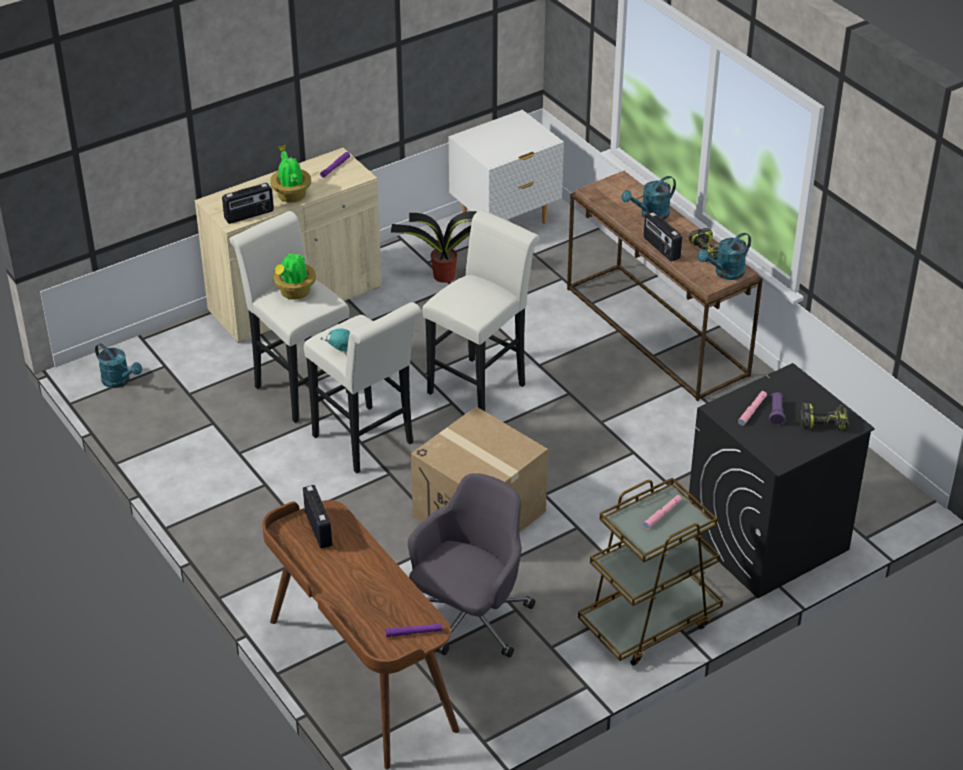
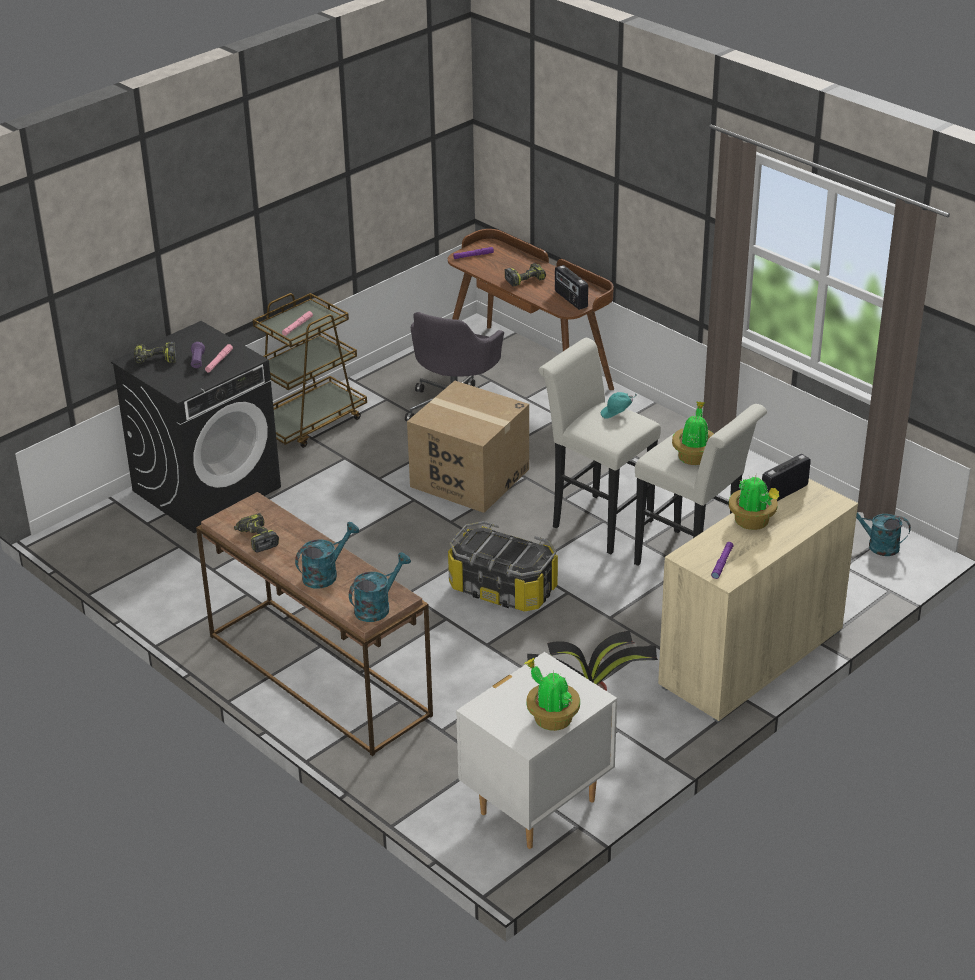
camera: 170 degrees right, 5 degrees down
(361, 574) = (525, 279): none -> power drill
(481, 385) = (502, 589): white stool -> storage box
(499, 129) = (551, 718): none -> potted plant
(661, 248) = (310, 535): radio -> none
(725, 273) = (237, 516): turquoise watering can -> turquoise watering can (377, 607)

